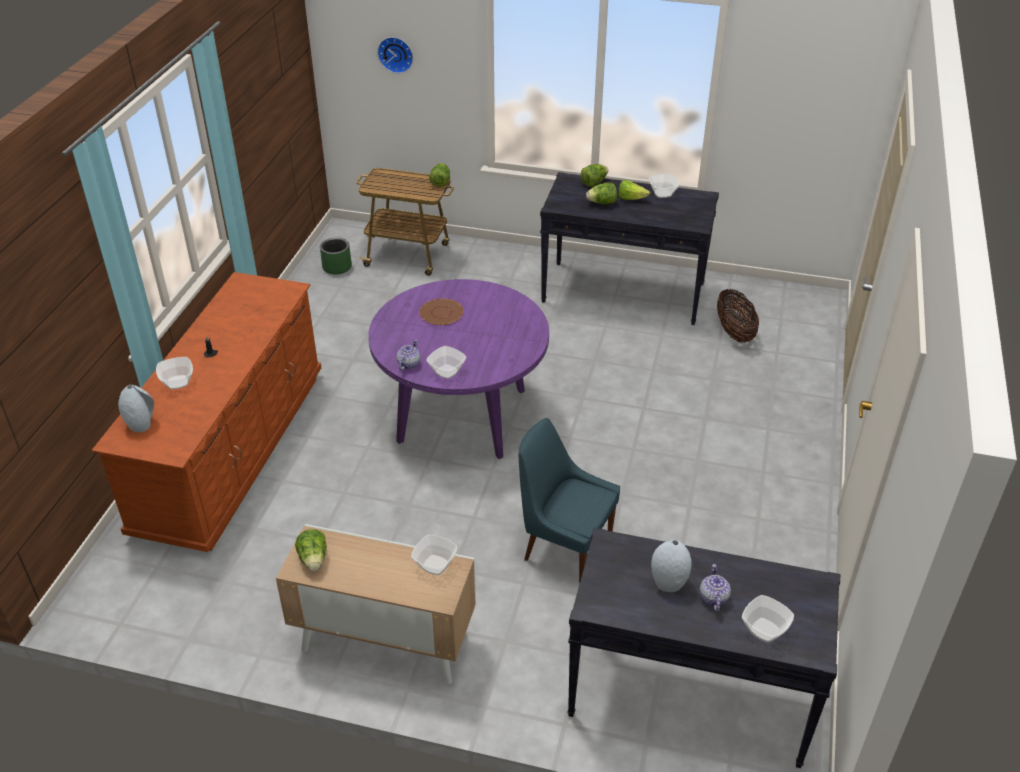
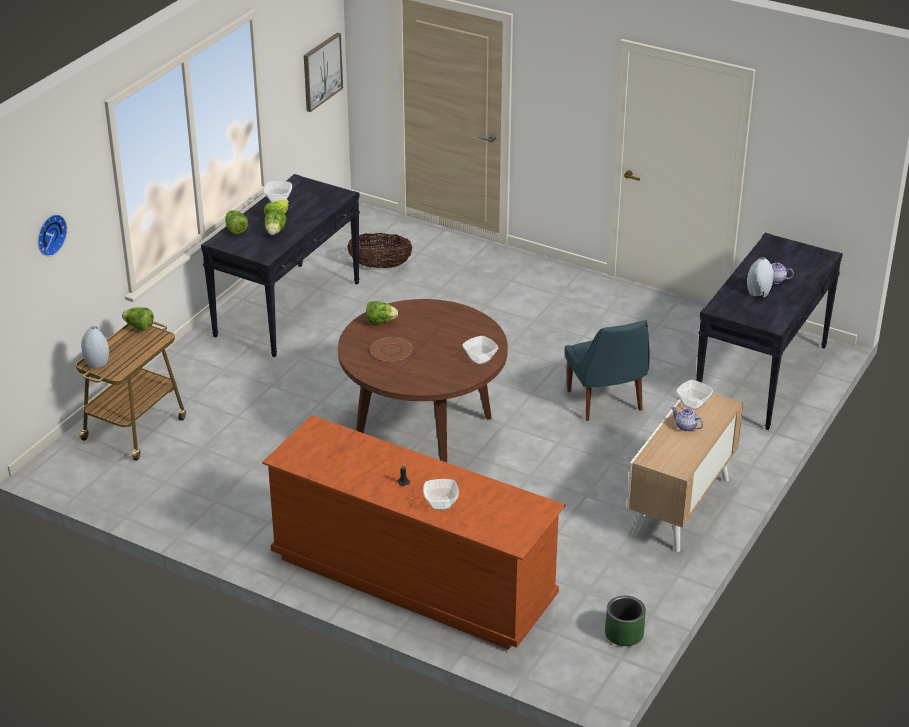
camera: 75 degrees left, 5 degrees down
(141, 424) = (496, 527): grey vase -> grey vase (96, 362)
(314, 559) = (672, 460): lettuce -> lettuce (380, 321)
(337, 267) = (124, 481): green planter -> green planter (624, 634)
(408, 364) = (460, 377): teapot -> teapot (686, 427)
(462, 415) = (423, 430): purple dining table -> brown dining table
(564, 545) = (605, 402): blue chair -> blue chair turned 60 degrees counterclockwise
(763, 630) = (805, 268): bowl -> none
(832, 127) = (321, 71): none -> picture

